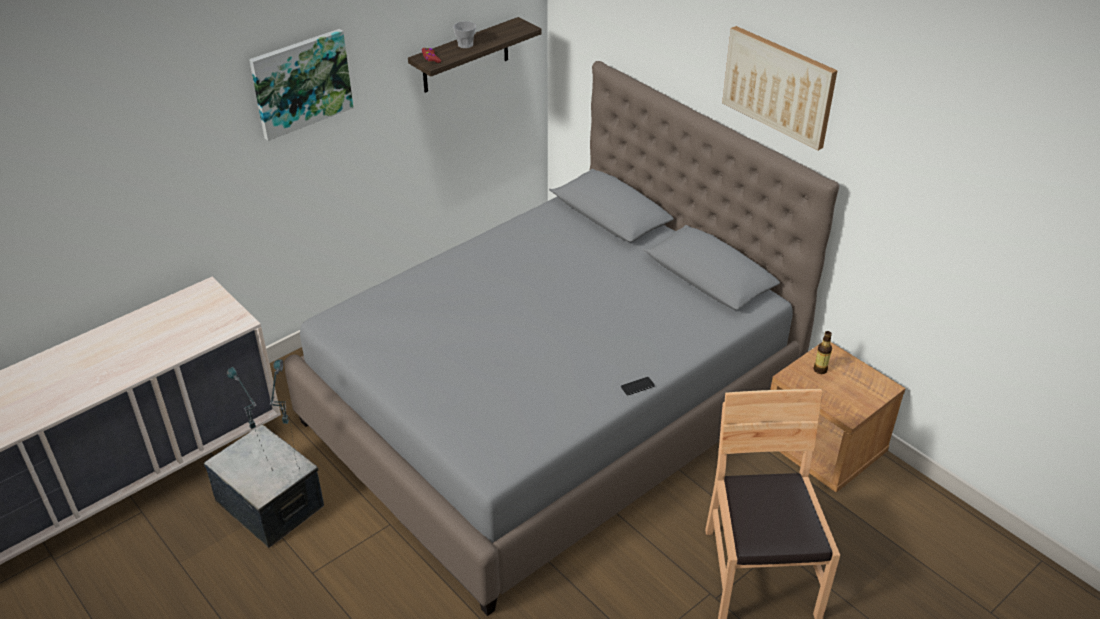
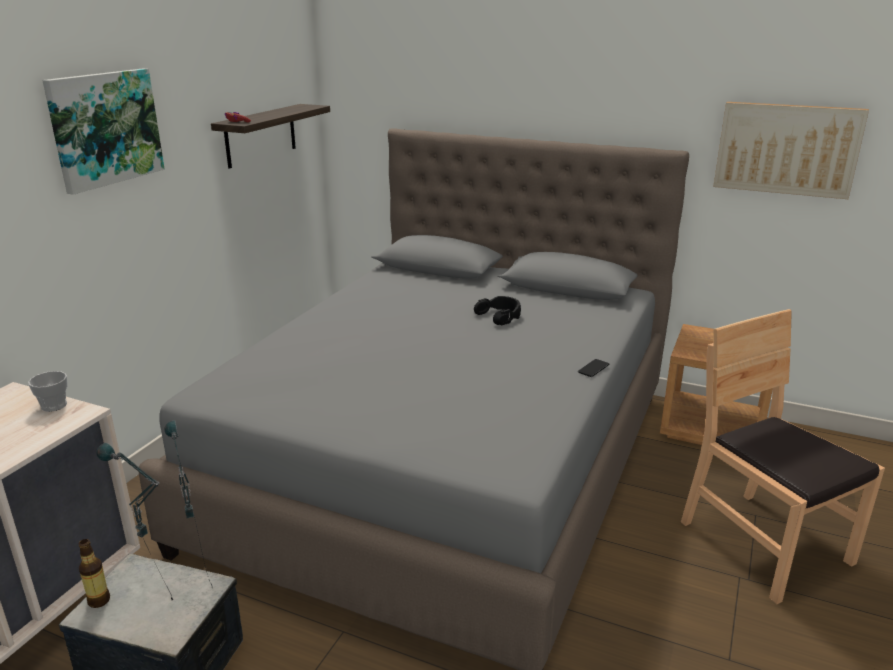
camera: 25 degrees left, 15 degrees down
(465, 44) = (265, 115): cup -> cup (54, 405)
(612, 298) = (499, 316): none -> black headphones
(779, 86) = (603, 82): picture -> picture (787, 149)
(820, 369) = (702, 343): bottle -> bottle (99, 601)

